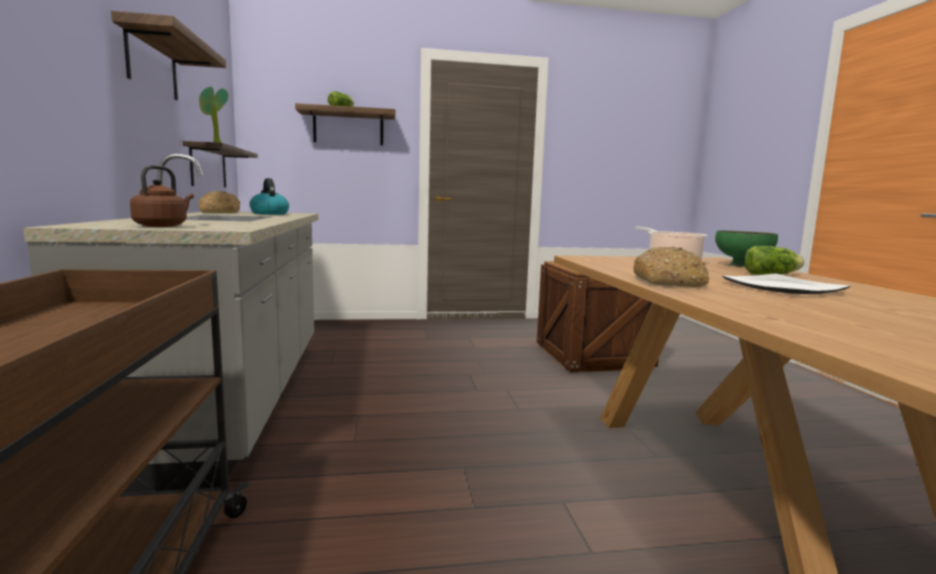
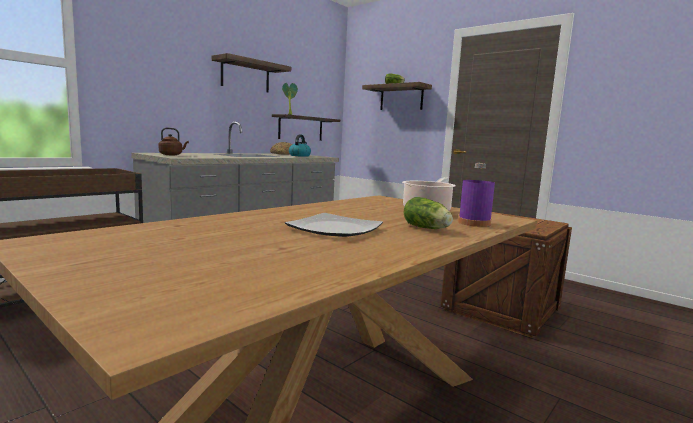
camera: 50 degrees right, 0 degrees up
(669, 282) = (295, 211): bread -> none
(742, 266) = (474, 223): green bowl -> purple bottle

